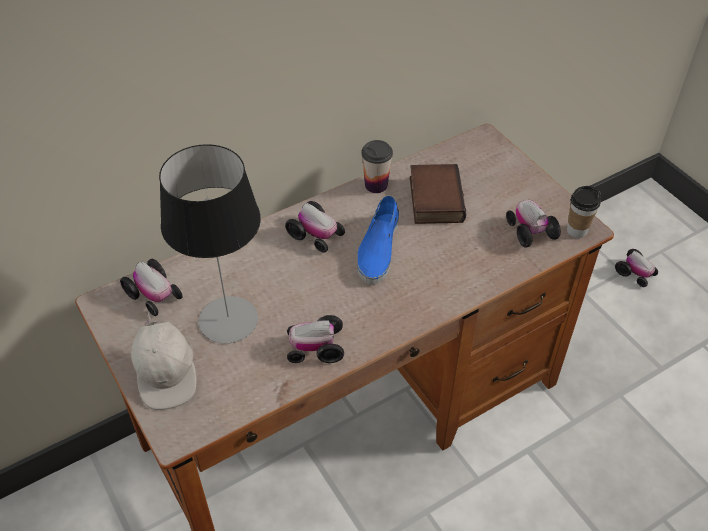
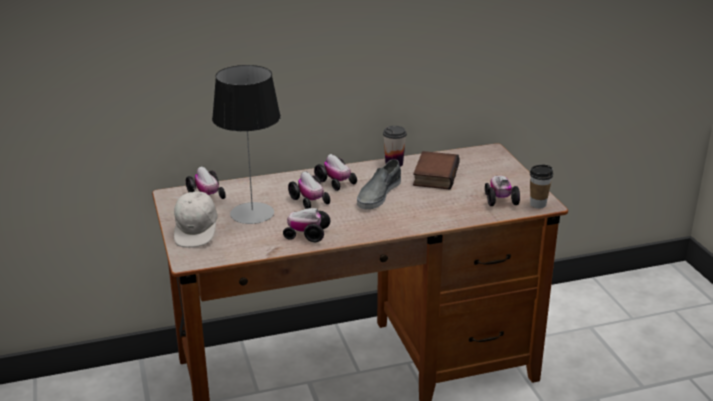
camera: 15 degrees right, 20 degrees down
(378, 249) = (378, 194): blue shoe -> grey shoe
(635, 273) = (643, 321): toy car -> toy car (310, 200)

